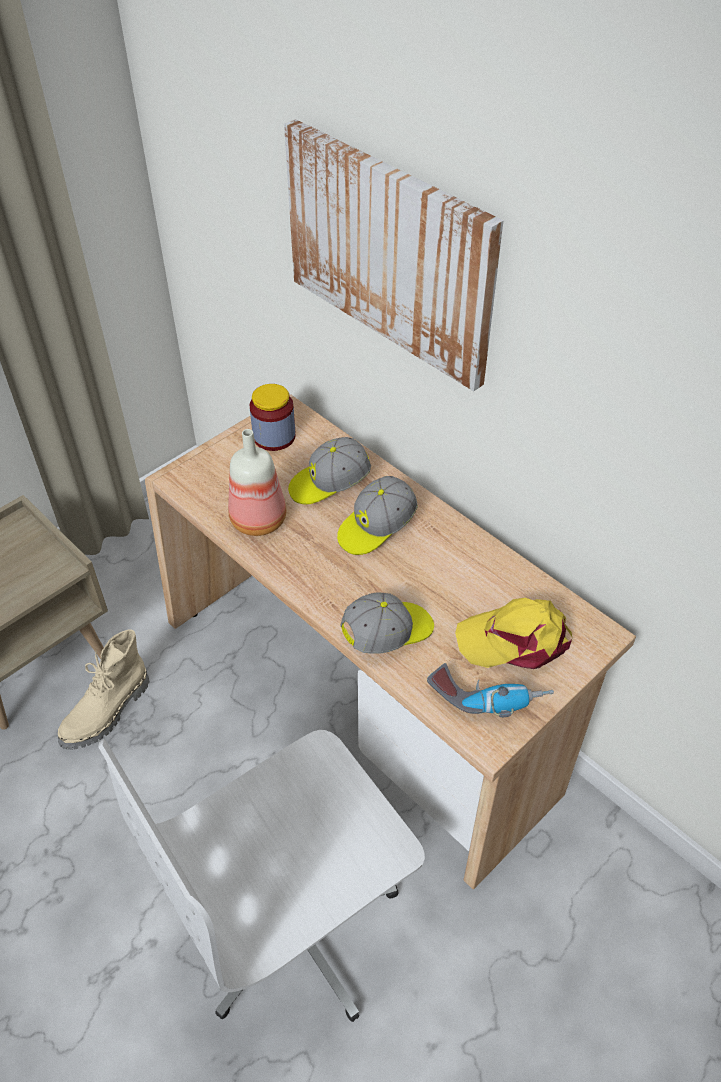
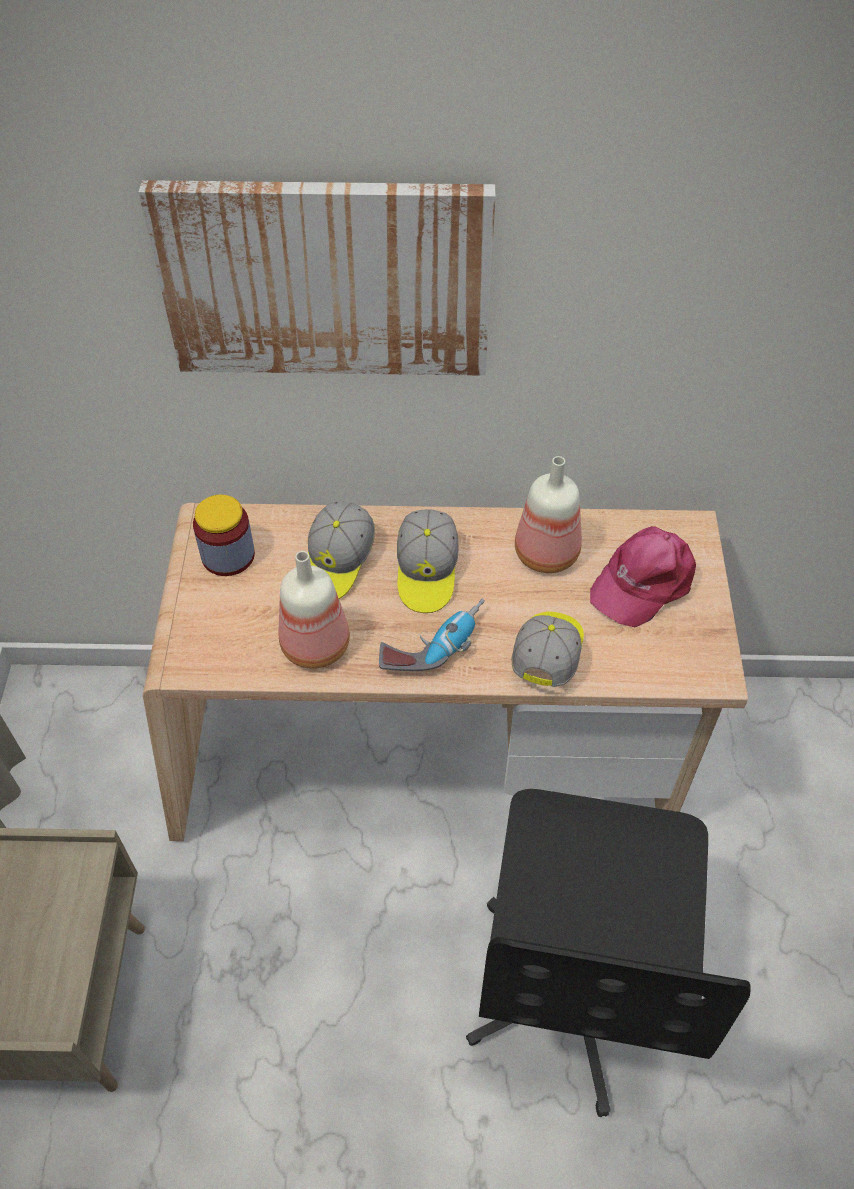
camera: 45 degrees left, 5 degrees up
(108, 712) = (206, 975): beige boot -> none
(295, 925) = (577, 988): white office chair -> black office chair
(470, 571) = (546, 551): none -> bottle
(488, 696) = (677, 642): power drill -> power drill (434, 643)
(515, 640) = (643, 581): yellow cap -> pink cap

